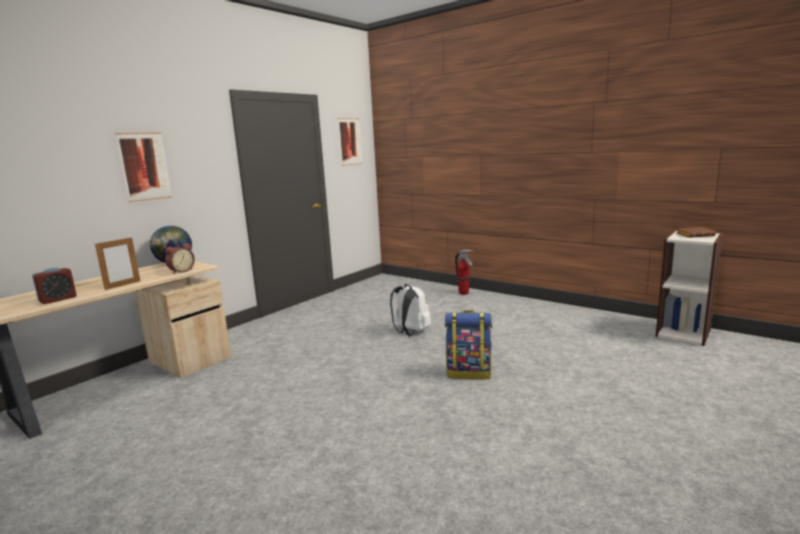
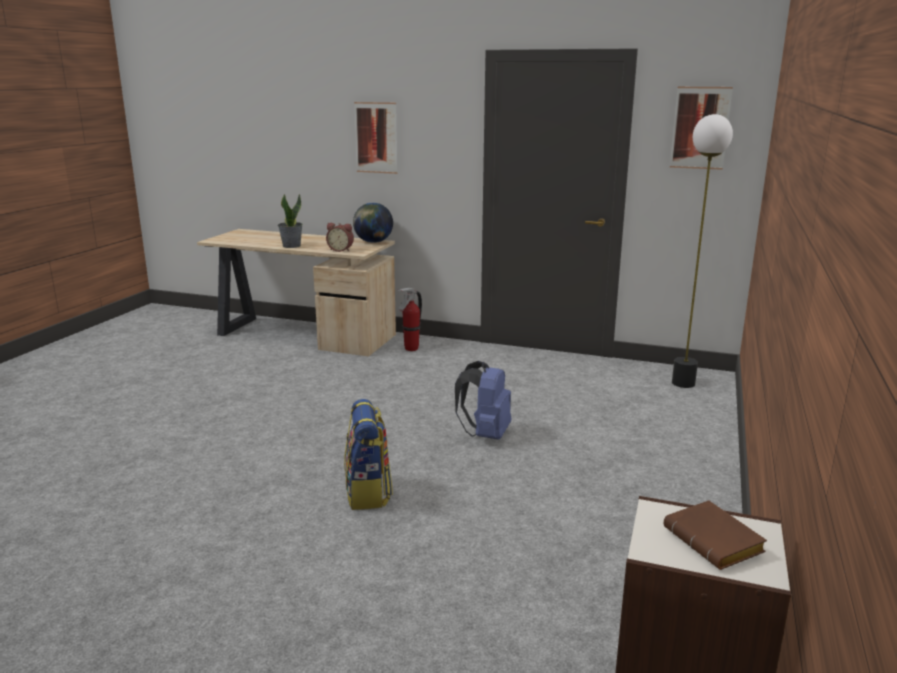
camera: 70 degrees right, 5 degrees up
(58, 299) = (251, 241): alarm clock -> none
(123, 285) = (291, 246): picture frame -> potted plant
(385, 283) = (683, 383): none -> floor lamp
(410, 332) = (485, 434): white backpack -> blue backpack
(464, 293) = (699, 454): fire extinguisher -> fire extinguisher (411, 349)

